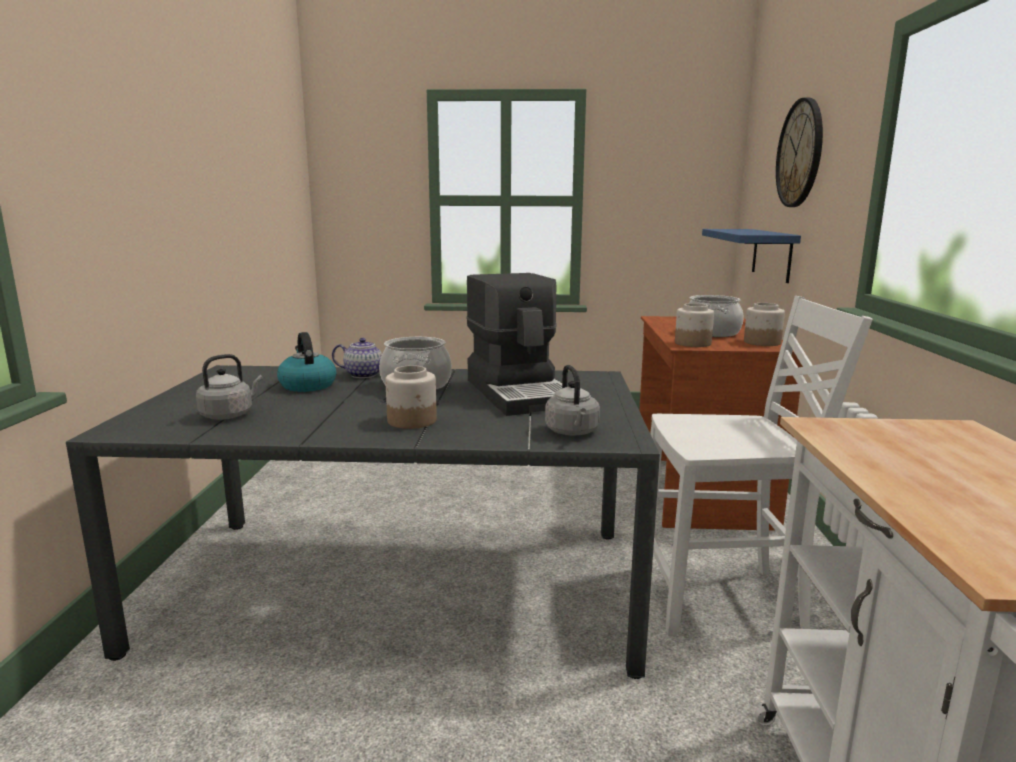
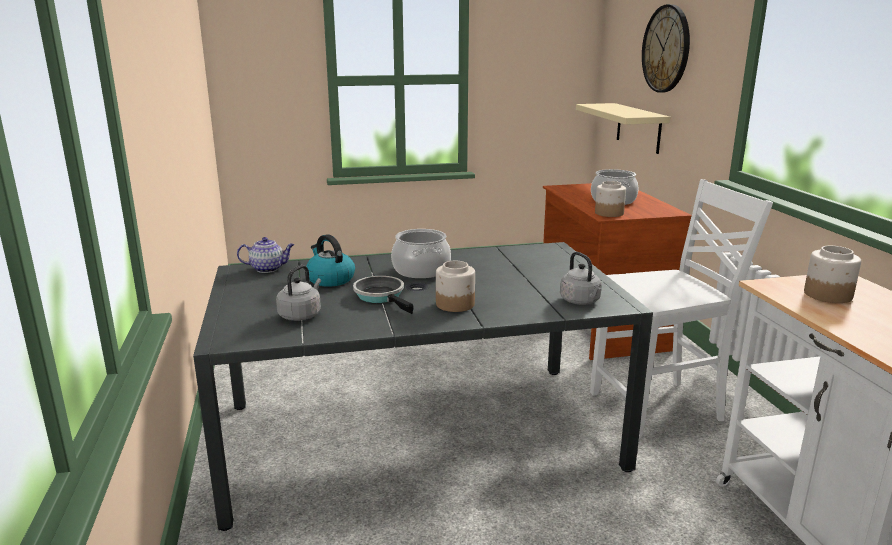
camera: 15 degrees left, 5 degrees up
(339, 406) = (382, 296): none -> frying pan
(365, 375) = (366, 264): teapot -> teapot (268, 268)
(521, 393) = (510, 270): coffee machine -> none
(761, 342) = (657, 208): jar -> jar (827, 295)
(772, 254) = (638, 127): blue shelf -> beige shelf

